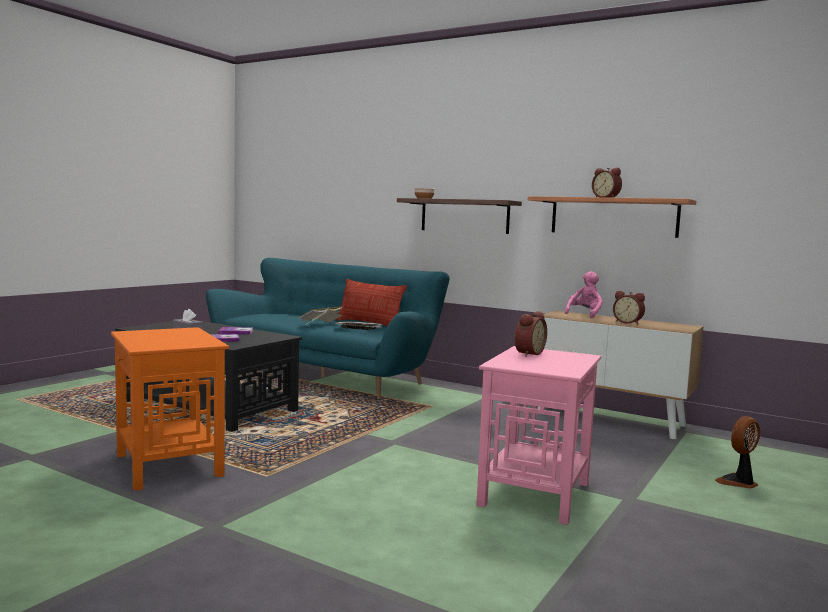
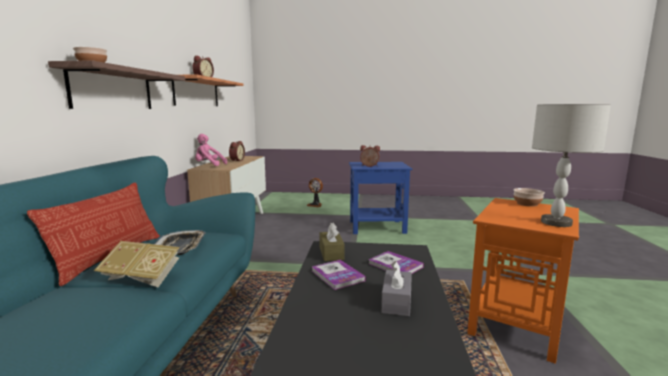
camera: 115 degrees left, 5 degrees up
(136, 335) = (555, 222): none -> grey table lamp
(183, 344) = (527, 204): none -> bowl
(269, 335) = (331, 253): none -> brown tissue box
(535, 493) = (376, 227): pink side table -> blue side table

